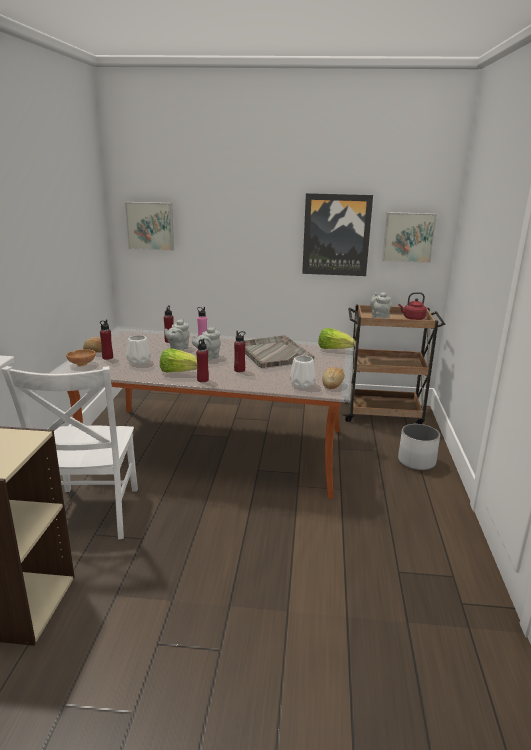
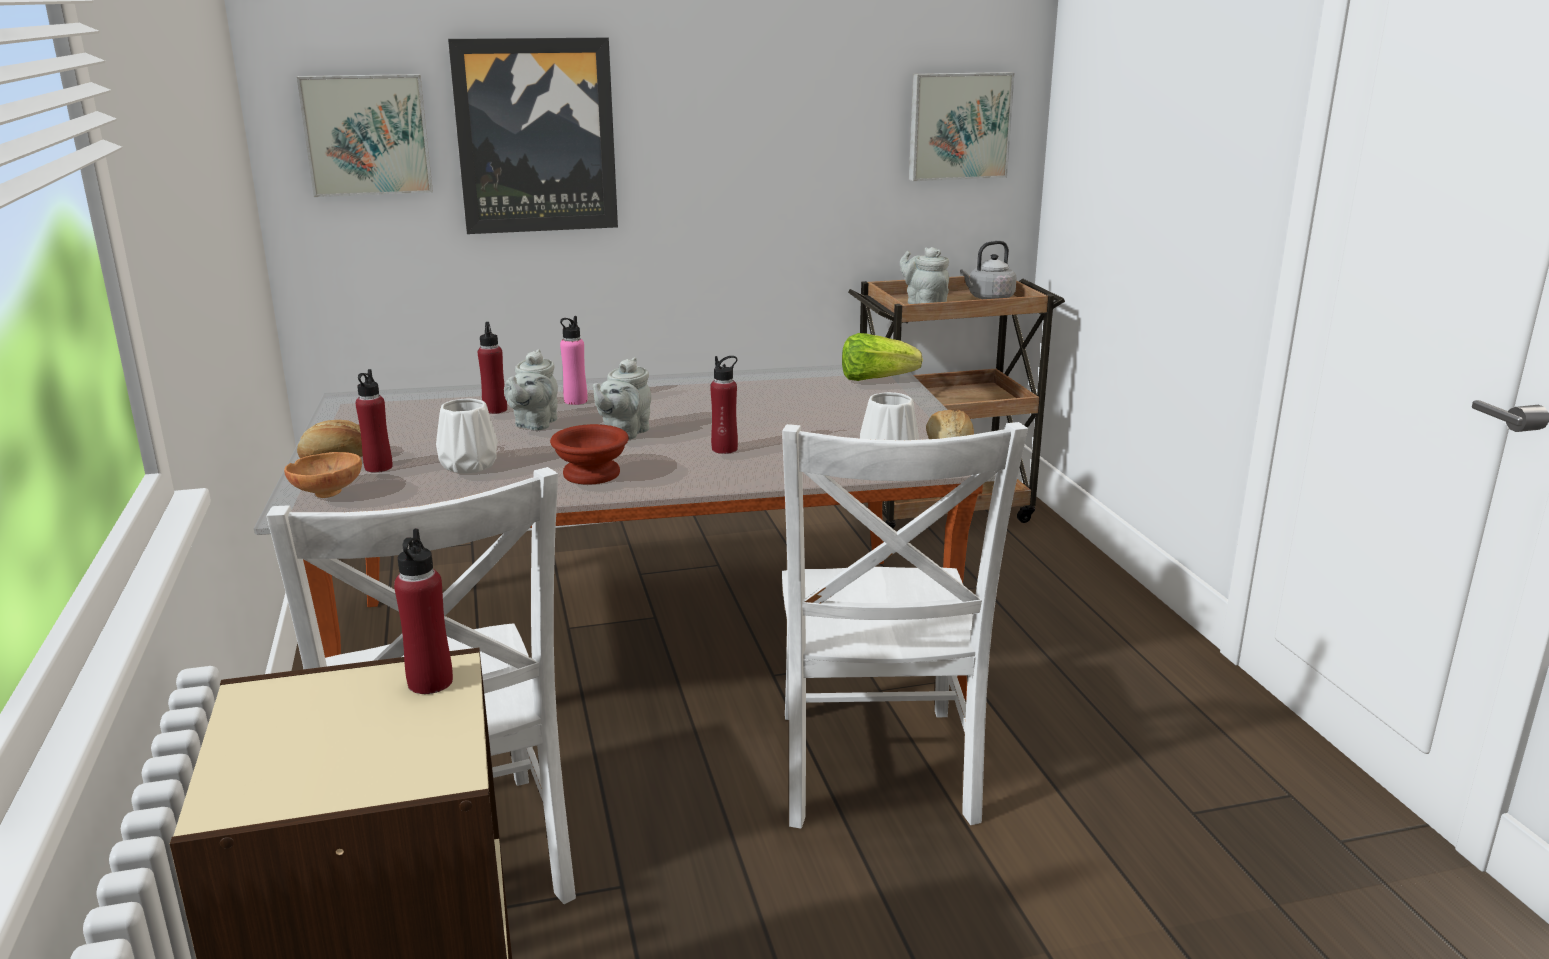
camera: 20 degrees left, 0 degrees up
(178, 372) = (589, 473): lettuce -> brown bowl
(202, 380) = (664, 482): red bottle -> red bottle (430, 682)
(270, 519) = (874, 772): none -> white chair
(273, 353) = (759, 403): grey tray -> none
(336, 235) = (811, 130): picture -> picture (536, 136)
(412, 318) = (989, 298): red kettle -> grey kettle
(417, 462) = (1071, 592): white planter -> none

